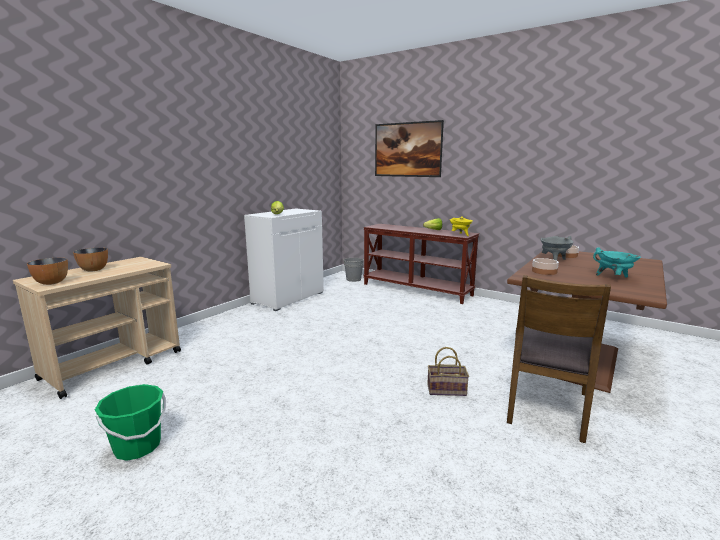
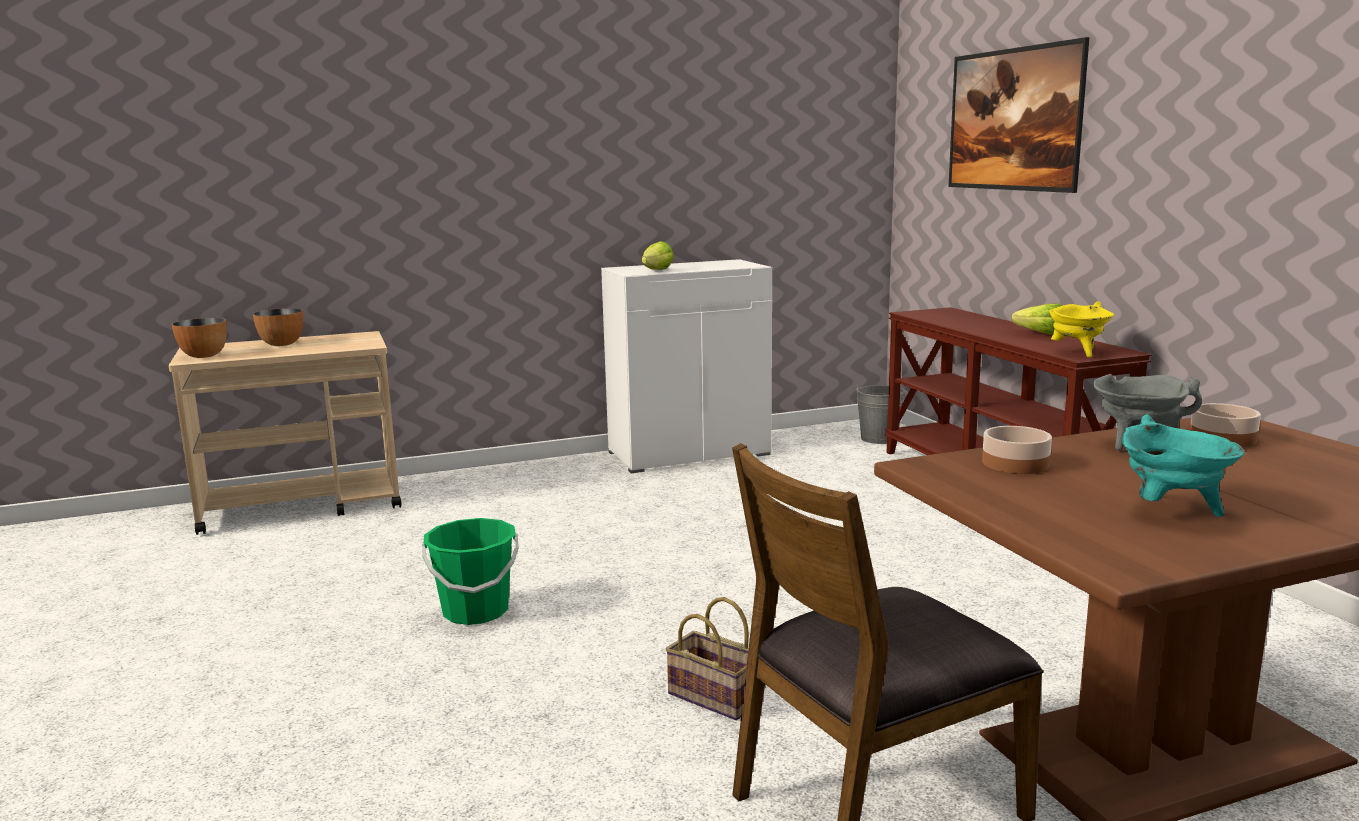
camera: 35 degrees right, 0 degrees up
(137, 447) = (190, 620): green bucket -> green bucket (475, 611)

